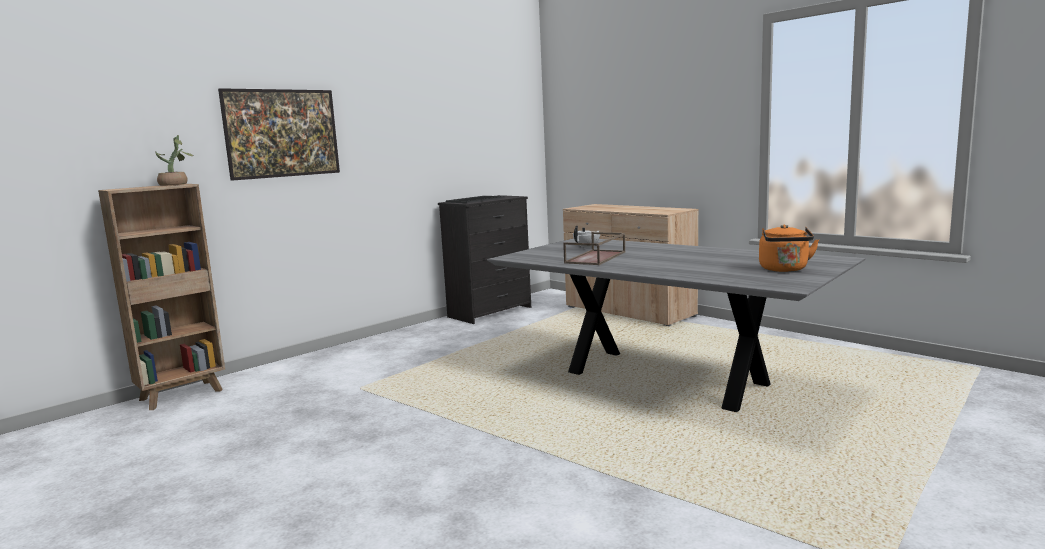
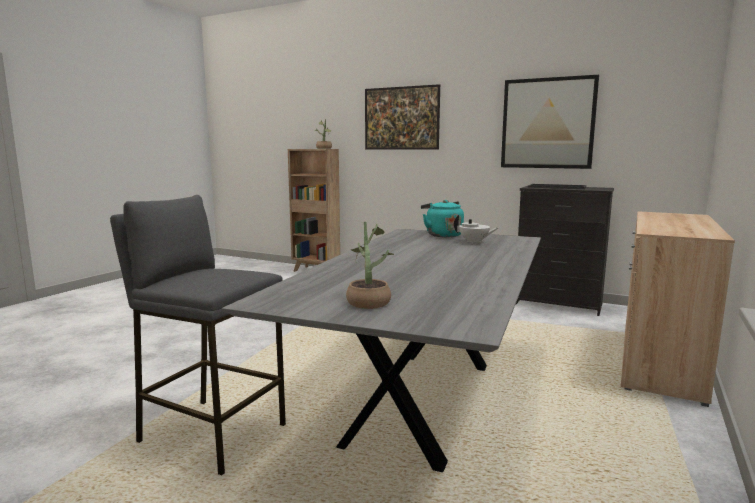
camera: 70 degrees right, 0 degrees up
(442, 138) = (547, 123): none -> picture
(543, 251) = (442, 235): none -> turquoise kettle
(596, 257) = (416, 246): brown tray -> none
(705, 462) = (212, 434): none -> grey stool
(784, 269) = (368, 301): orange kettle -> potted plant

